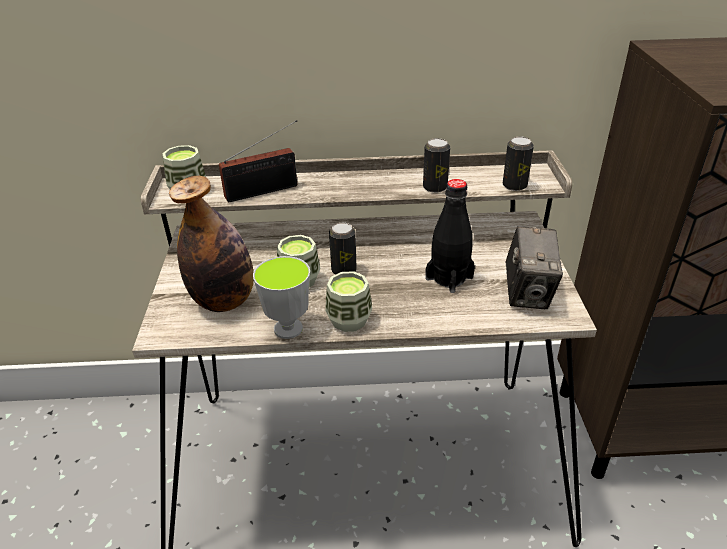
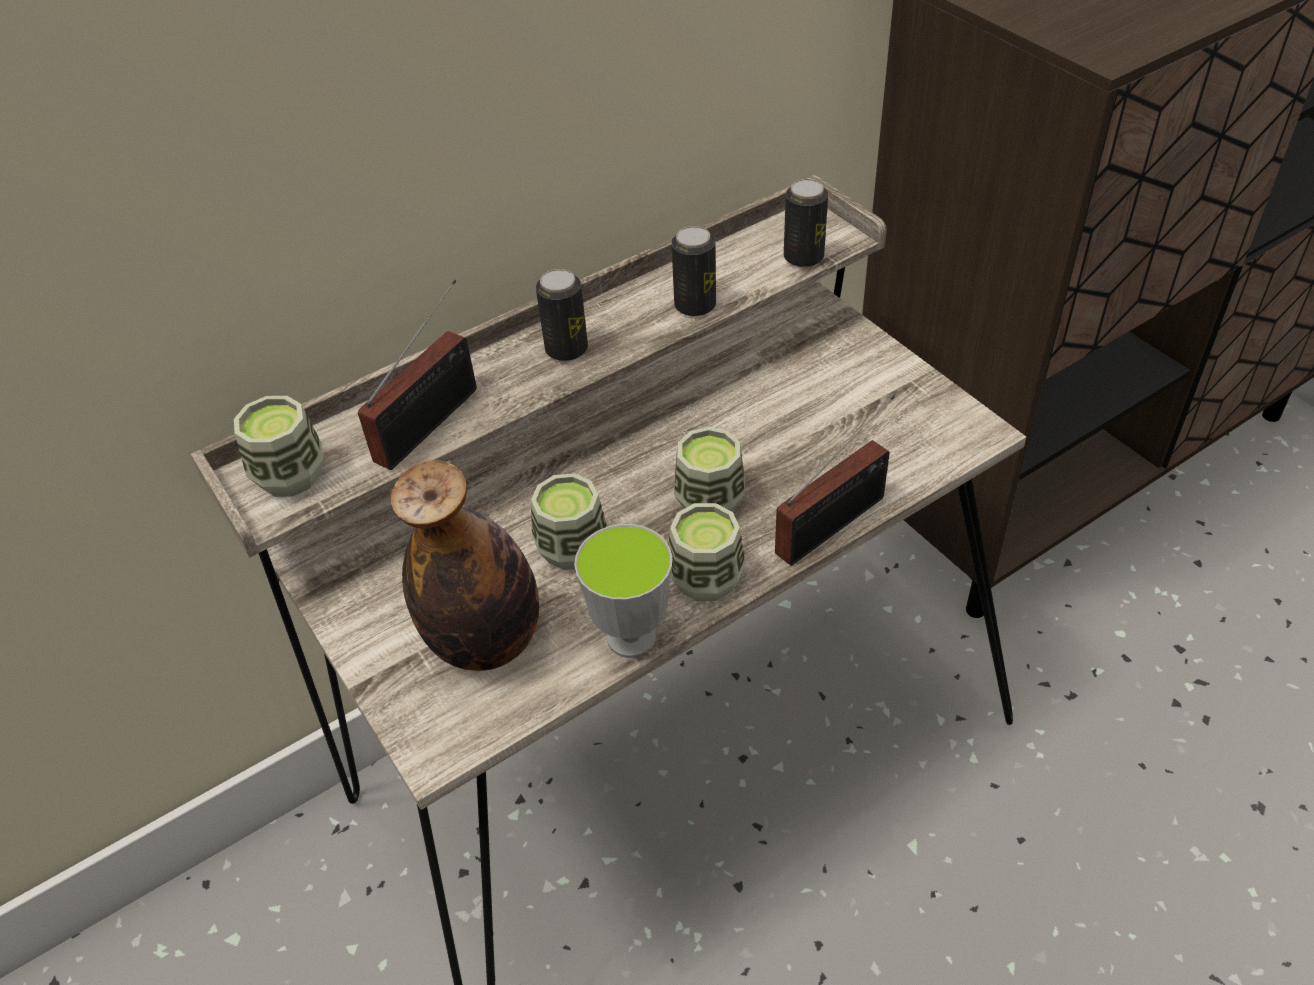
camera: 30 degrees left, 10 degrees up
(343, 270) = (623, 499): can -> can (566, 349)
(384, 288) = (709, 501): none -> cup
(442, 324) = (837, 522): none -> radio
(449, 278) = (785, 442): black bottle -> none
(528, 294) = (906, 420): camera -> none

